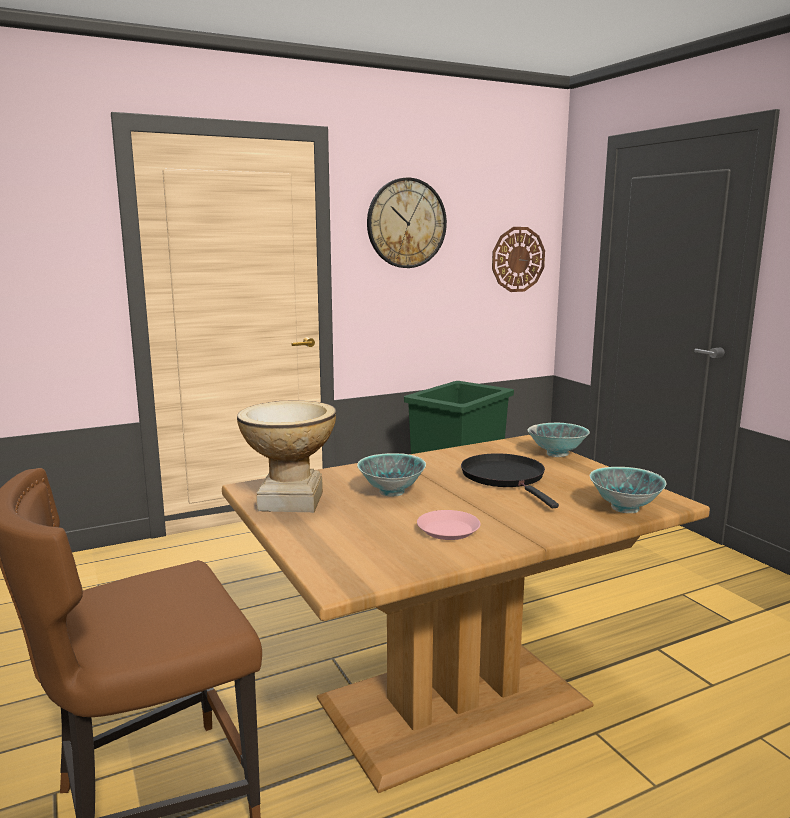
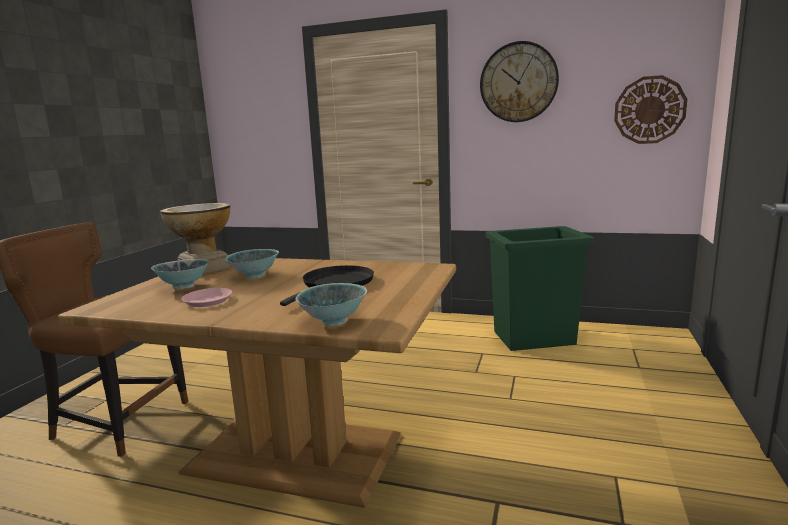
camera: 45 degrees right, 0 degrees up
(557, 454) = (423, 279): bowl -> bowl (184, 287)

